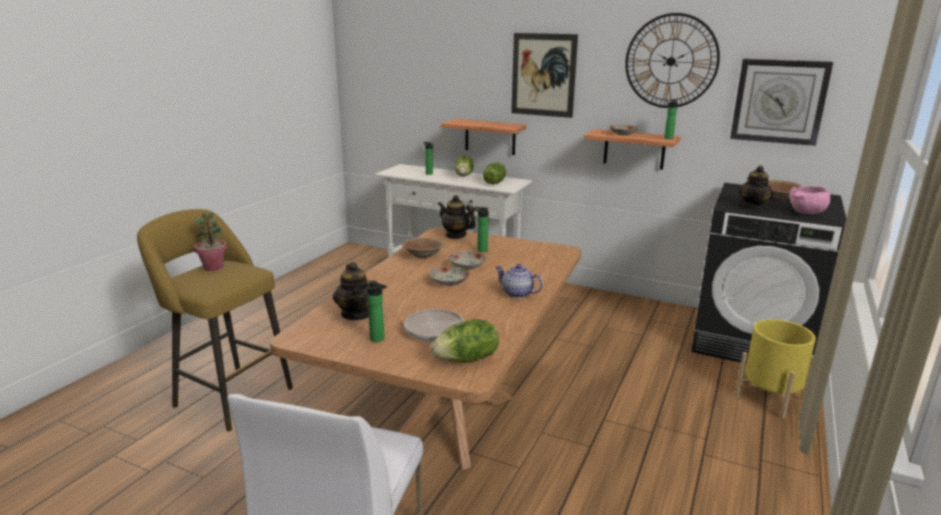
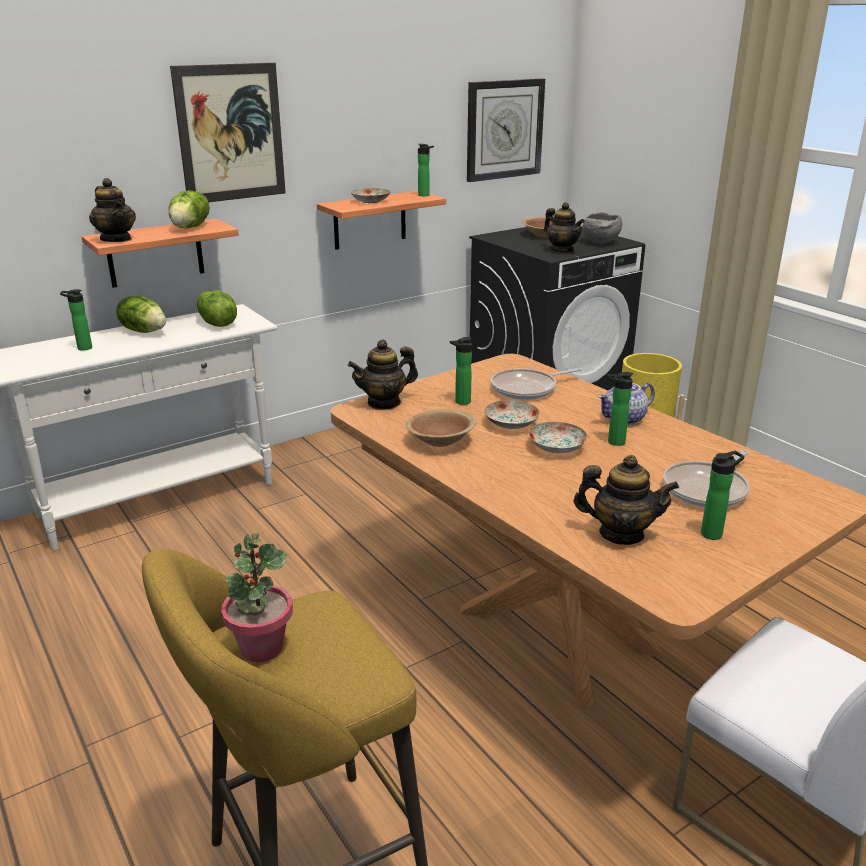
camera: 60 degrees left, 5 degrees up
(458, 122) = (116, 239): none -> teapot
(467, 359) = (792, 490): lettuce -> lettuce (191, 227)
(476, 295) = (613, 442): none -> bottle
(526, 261) = (527, 389): none -> frying pan
(671, 61) = (397, 93): wall clock -> none
(805, 213) = (601, 243): pink bowl -> grey bowl

